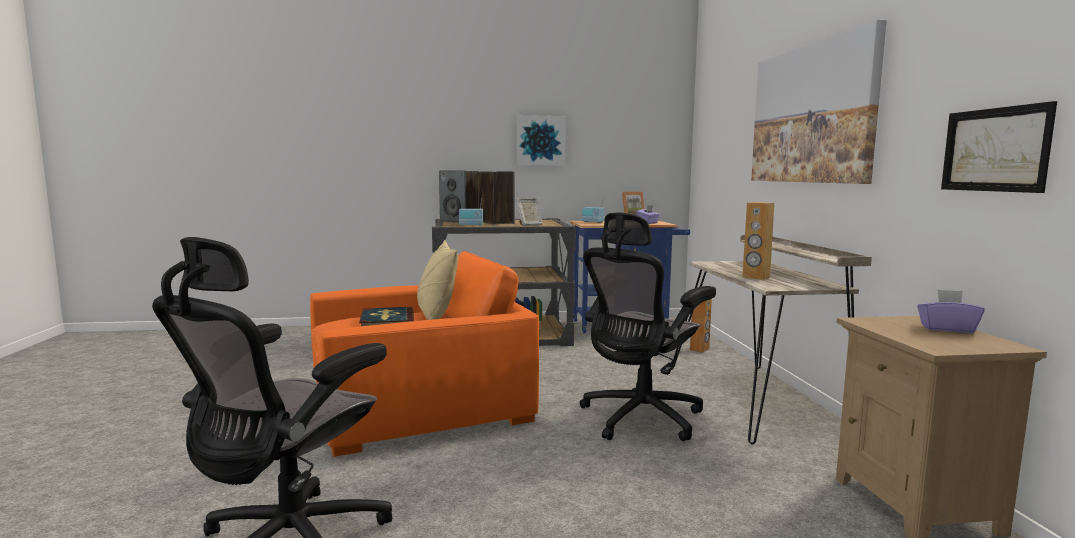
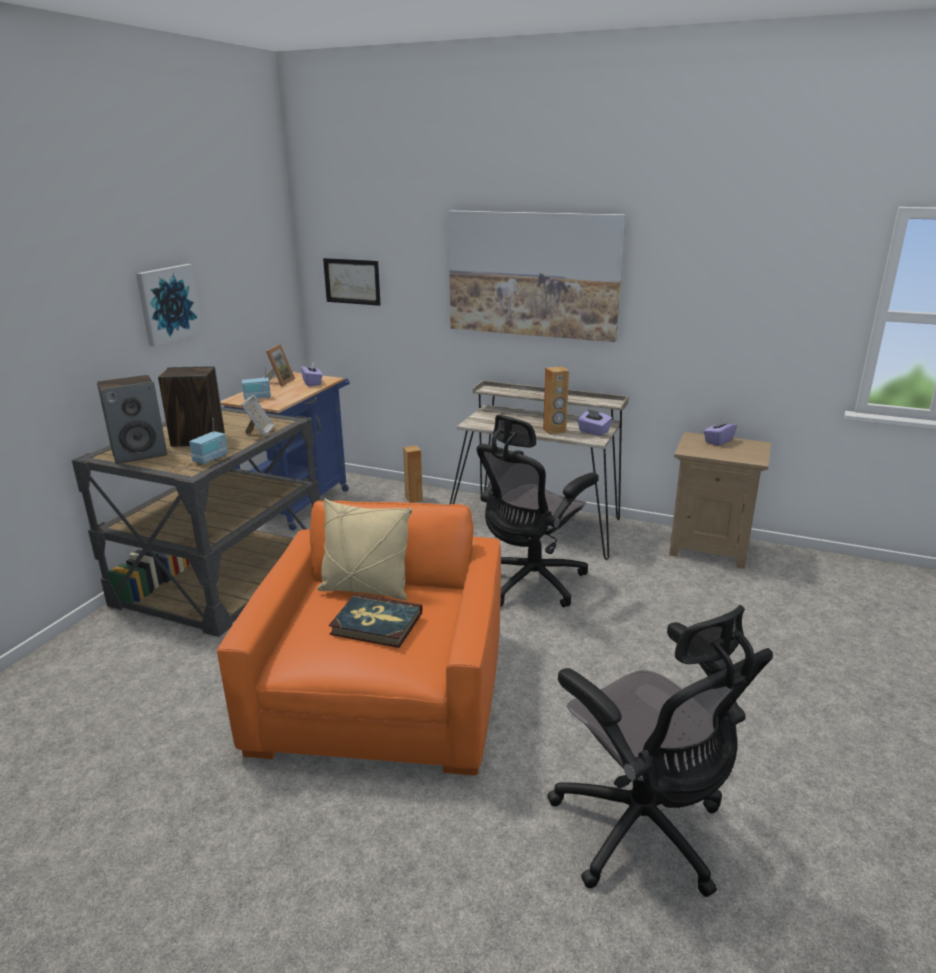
camera: 60 degrees left, 15 degrees up
(641, 419) = (532, 583): office chair -> office chair turned 60 degrees clockwise
(792, 285) = (593, 432): none -> purple tissue box
(994, 149) = (729, 326): picture -> picture (352, 281)

